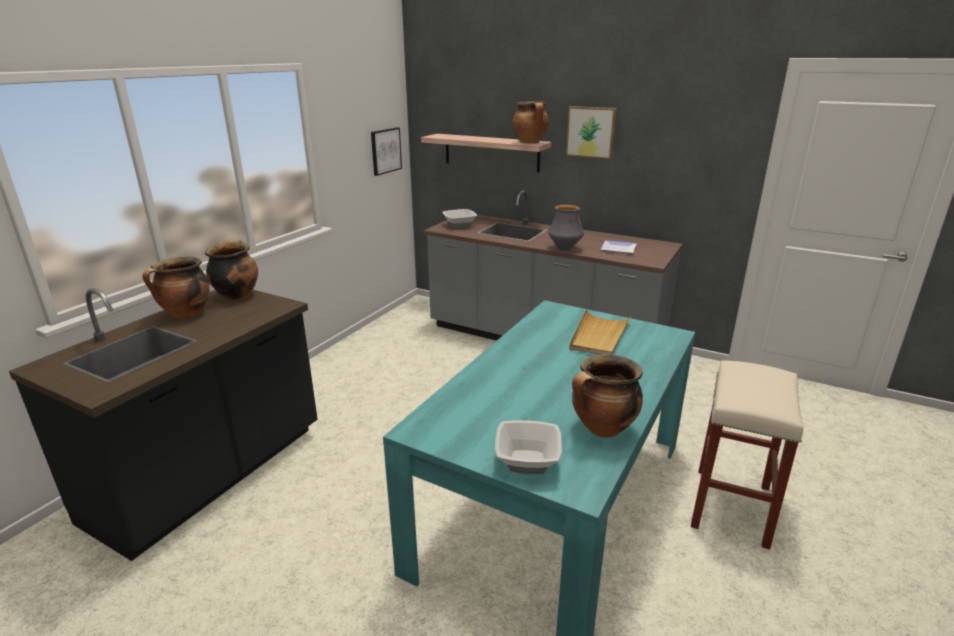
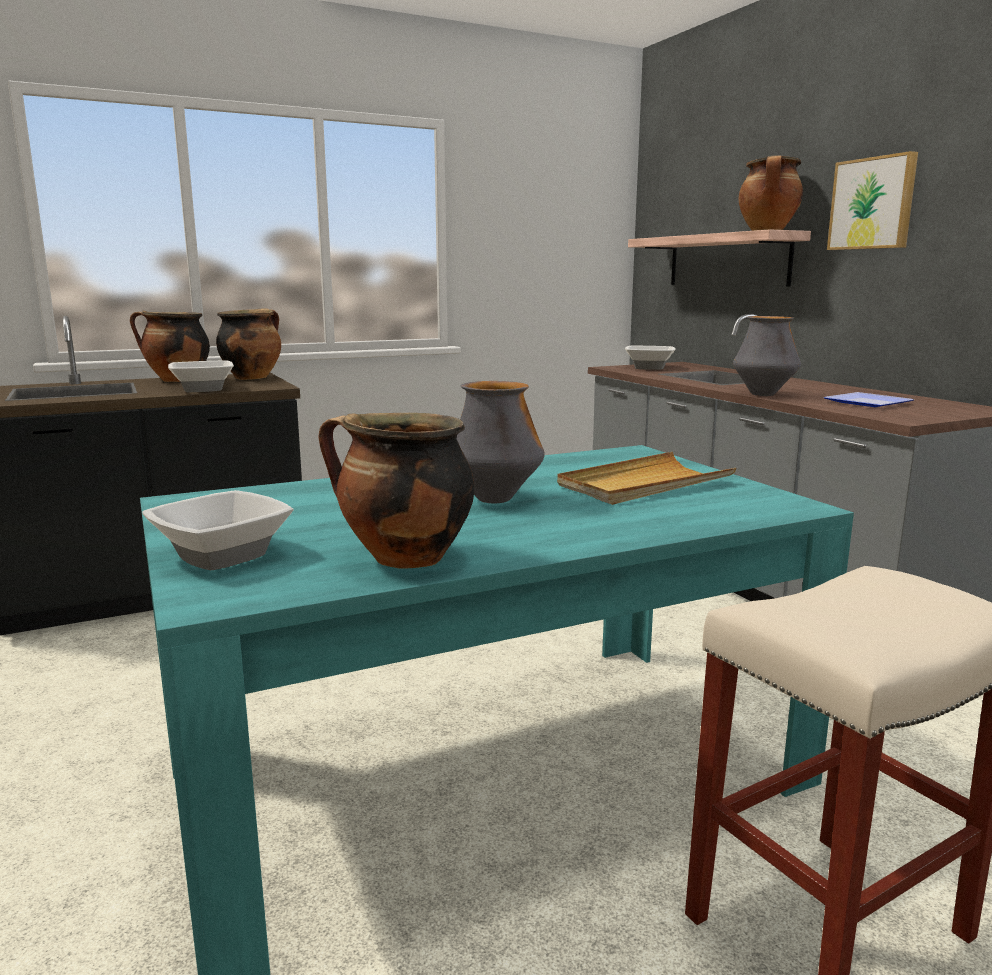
camera: 35 degrees right, 10 degrees down
(241, 322) = (204, 389): none -> bowl
(385, 151) = (582, 262): picture -> none
(560, 370) = (495, 499): none -> vase

